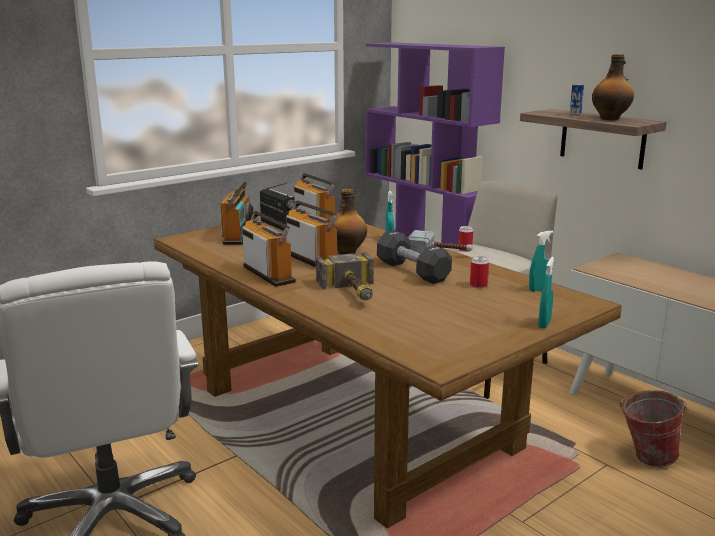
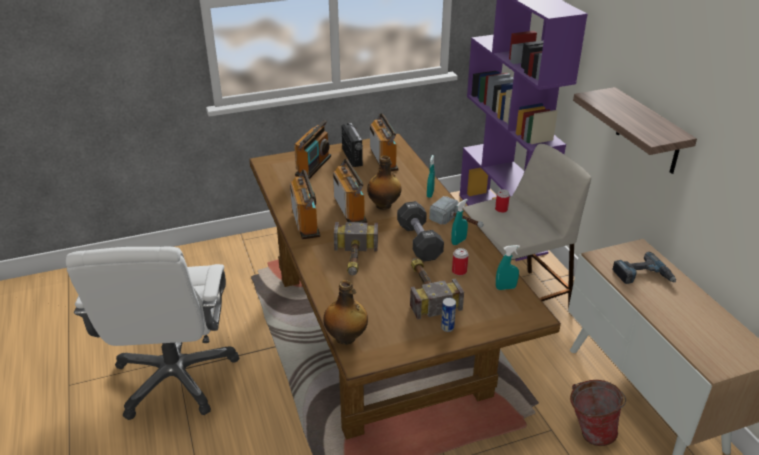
camera: 20 degrees right, 15 degrees up
(458, 303) = (426, 290): none -> hammer
(544, 324) = (475, 332): turquoise spray bottle -> turquoise spray bottle (458, 241)
(575, 115) = (621, 107): can -> can (447, 327)
(610, 119) = (645, 123): bottle -> bottle (346, 338)
(645, 274) = (642, 275): none -> power drill

